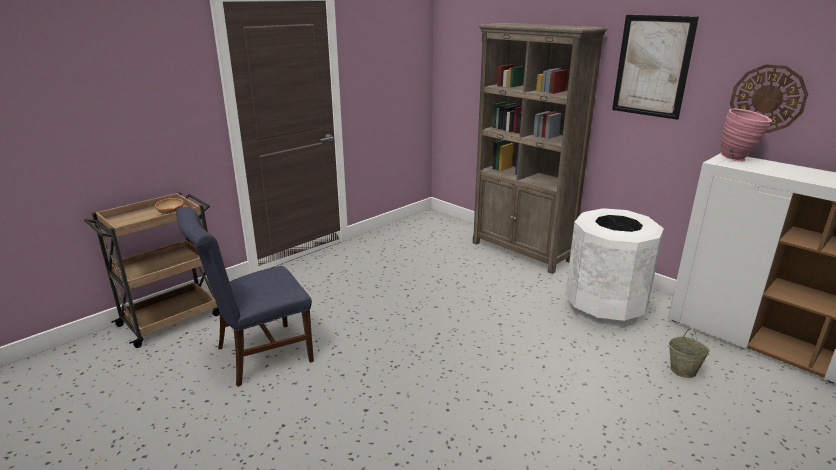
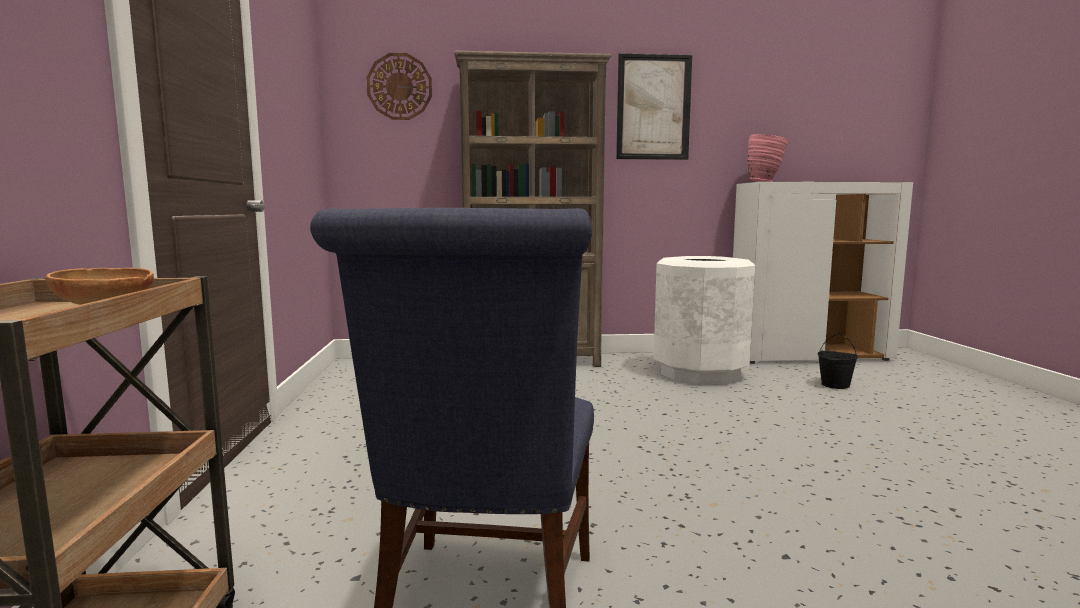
camera: 50 degrees left, 15 degrees down
(683, 370) = (835, 385): beige bucket -> black bucket
(767, 98) = (761, 129): wall clock -> wall clock (399, 87)

